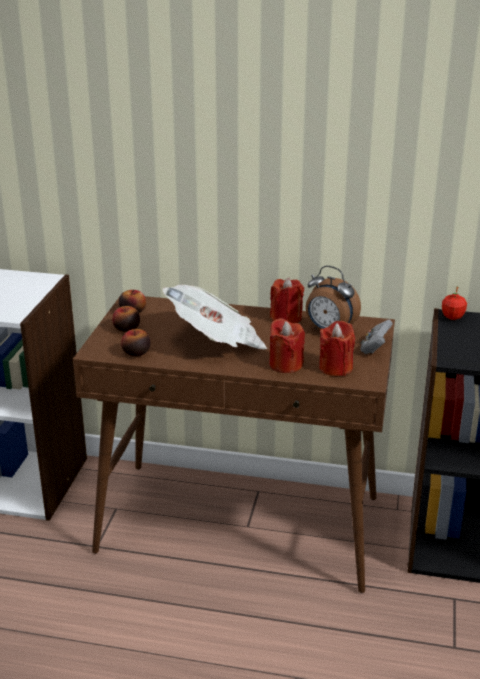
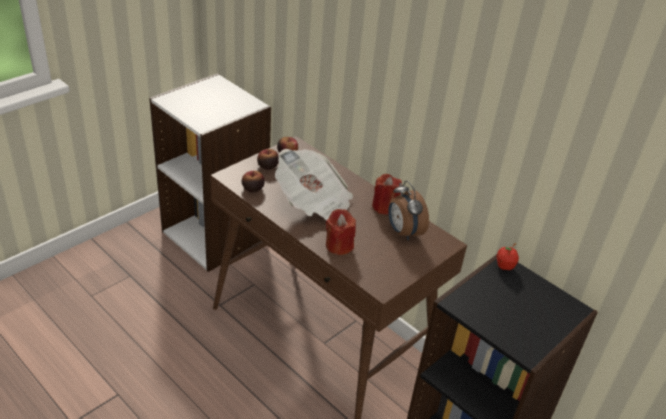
camera: 30 degrees right, 10 degrees up
(335, 368) = (371, 266): red candle -> none
(374, 348) = (419, 263): grey game controller -> none

